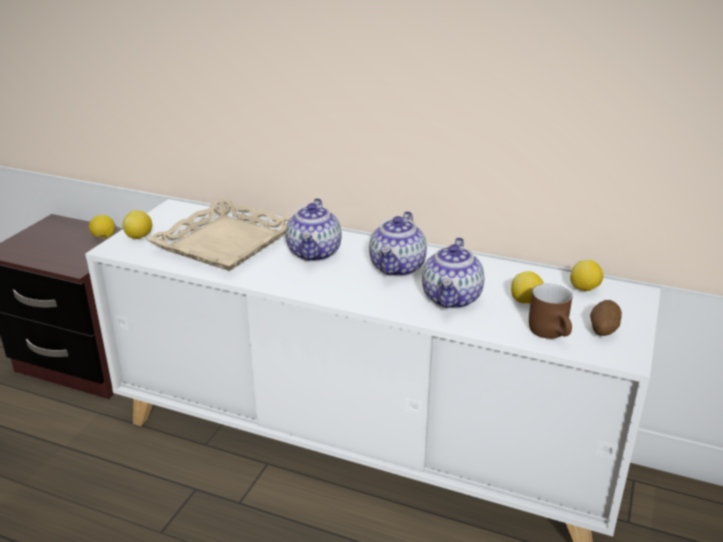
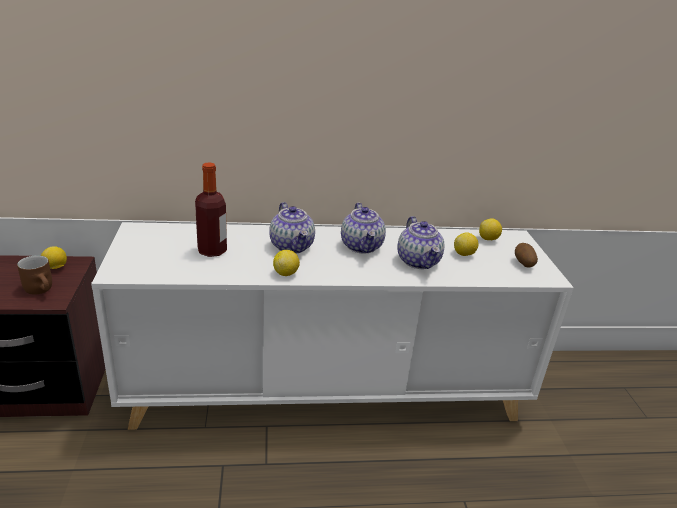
camera: 30 degrees left, 0 degrees up
(139, 237) = (130, 259): lemon -> lemon (286, 273)
(225, 242) = (212, 251): beige tray -> bottle
(552, 332) = (498, 271): brown mug -> brown mug (42, 289)

